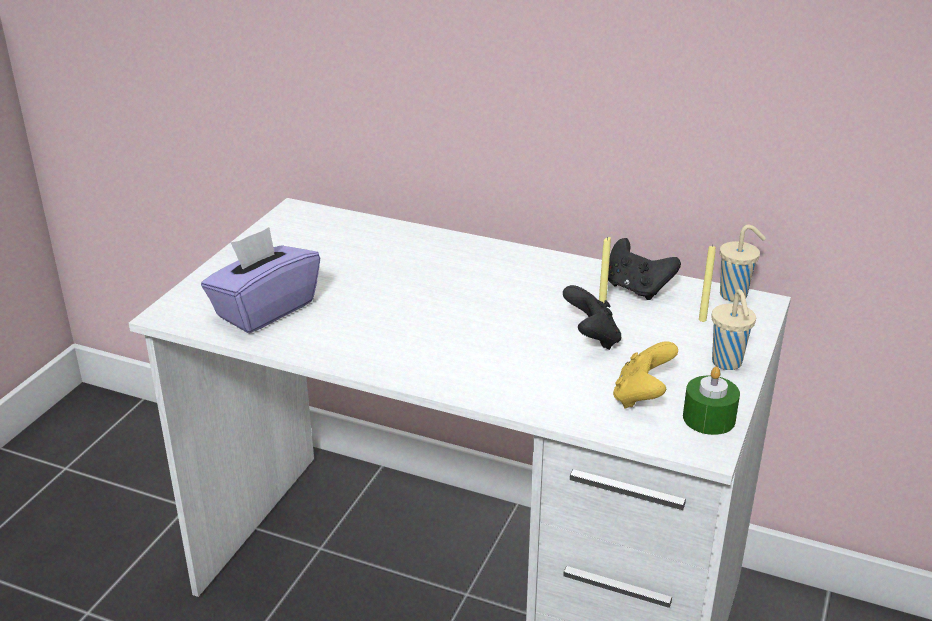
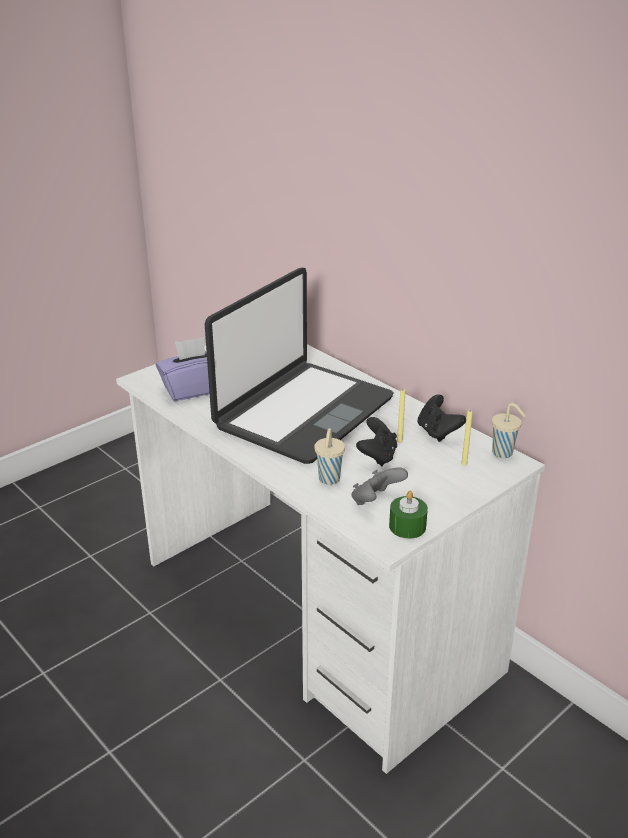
camera: 25 degrees right, 0 degrees up
(445, 305) = (303, 412): none -> laptop
(642, 397) = (376, 501): yellow game controller -> grey game controller
(727, 363) = (454, 496): beige cup -> beige cup (329, 480)

